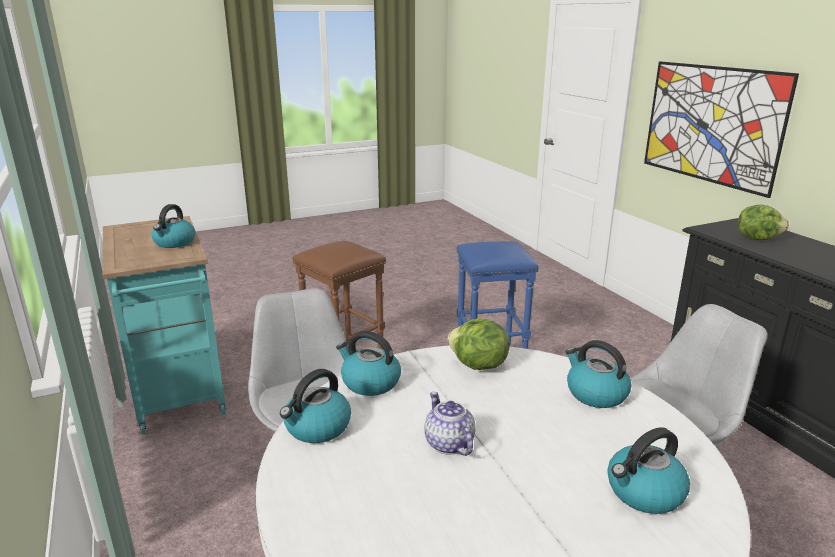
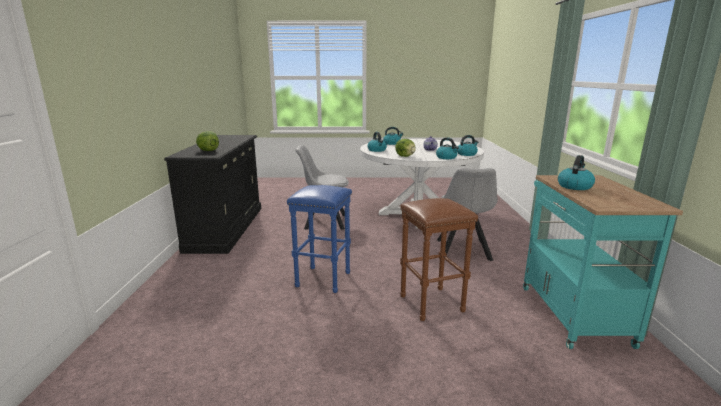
camera: 155 degrees left, 5 degrees down
(711, 124) = (123, 105): picture -> none

